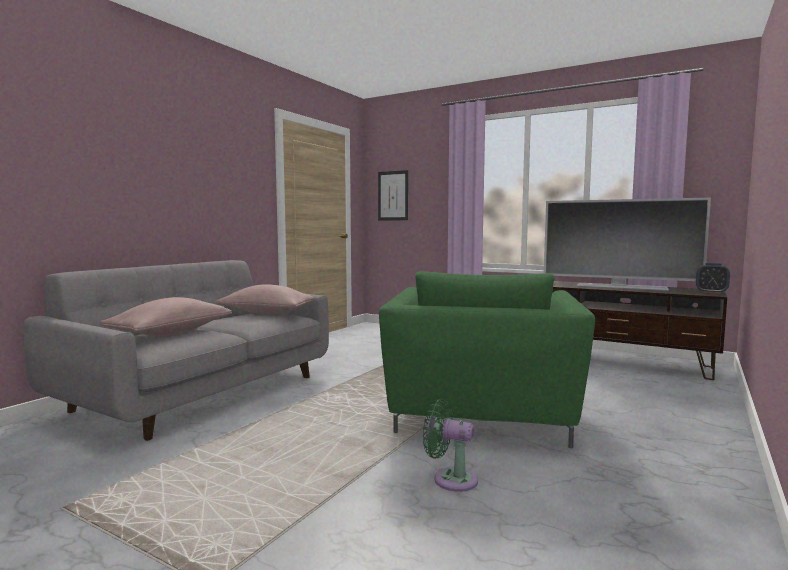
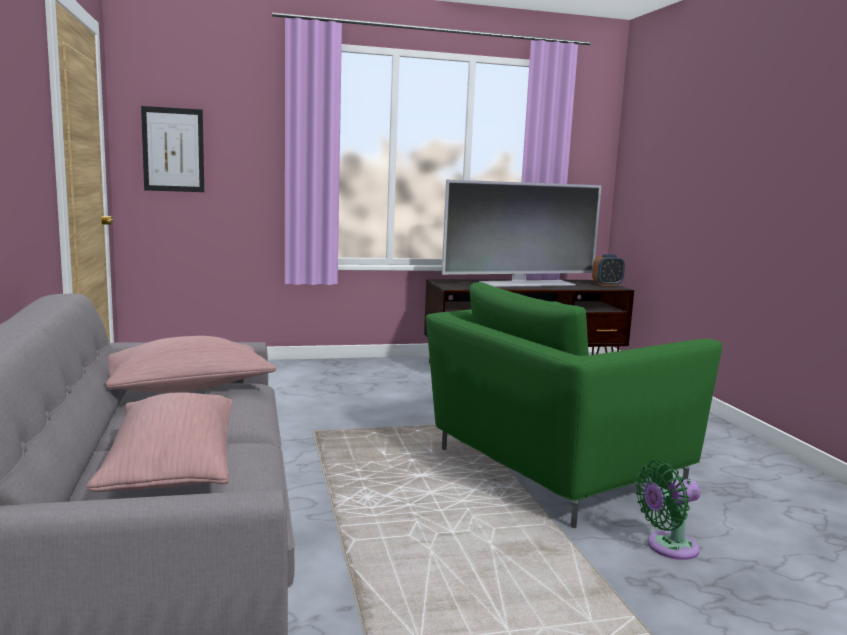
camera: 45 degrees left, 5 degrees up
(480, 417) = (552, 470): green armchair -> green armchair turned 90 degrees clockwise

